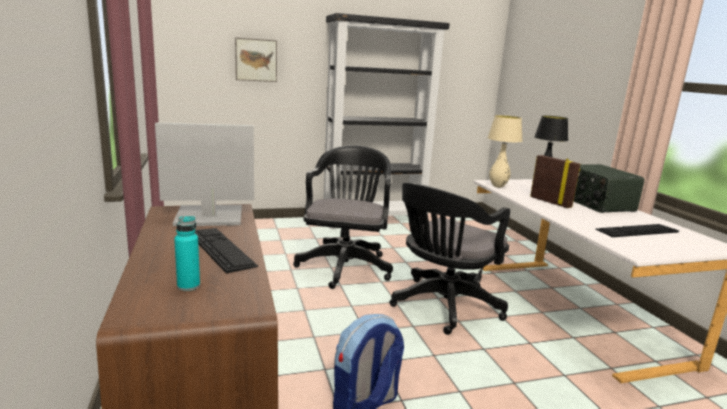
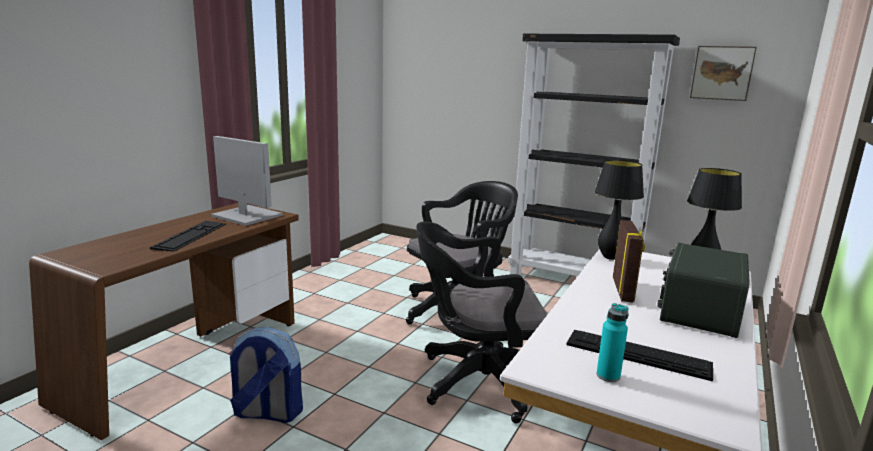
camera: 45 degrees right, 0 degrees up
(188, 286) = (117, 249): turquoise bottle -> turquoise bottle (608, 376)
(256, 60) = (467, 86): picture -> picture (722, 73)
(498, 186) = (610, 257): beige table lamp -> black table lamp

